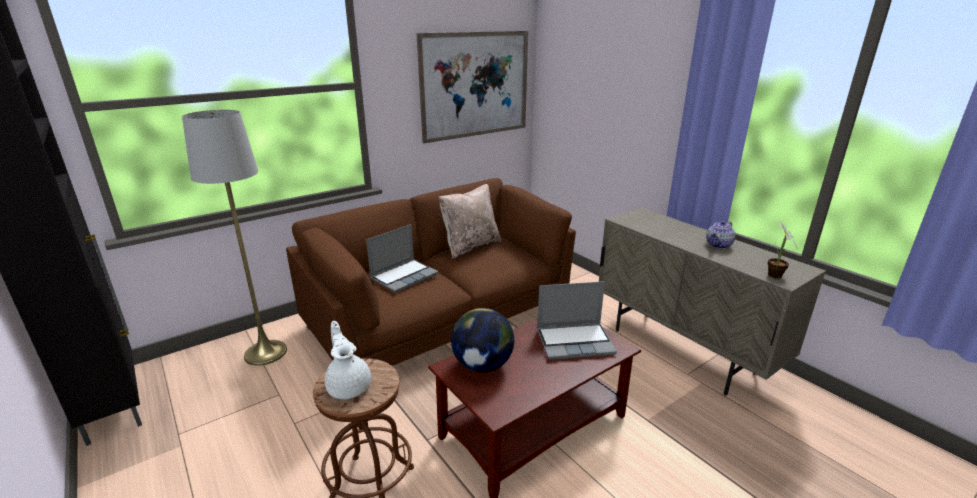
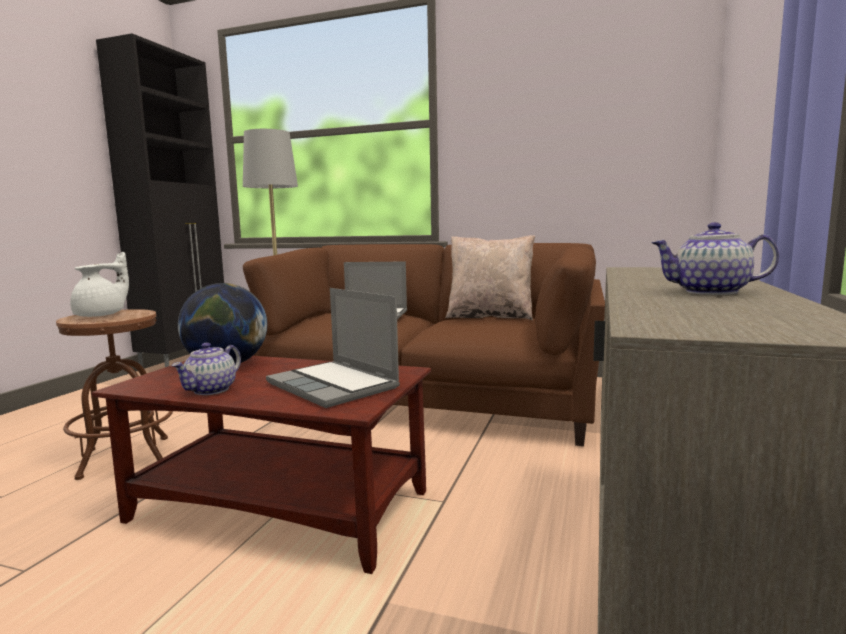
camera: 55 degrees right, 15 degrees down
(476, 85) = (596, 122): picture -> none
(543, 382) = (211, 390): none -> teapot
(774, 276) = (664, 320): potted plant -> none

